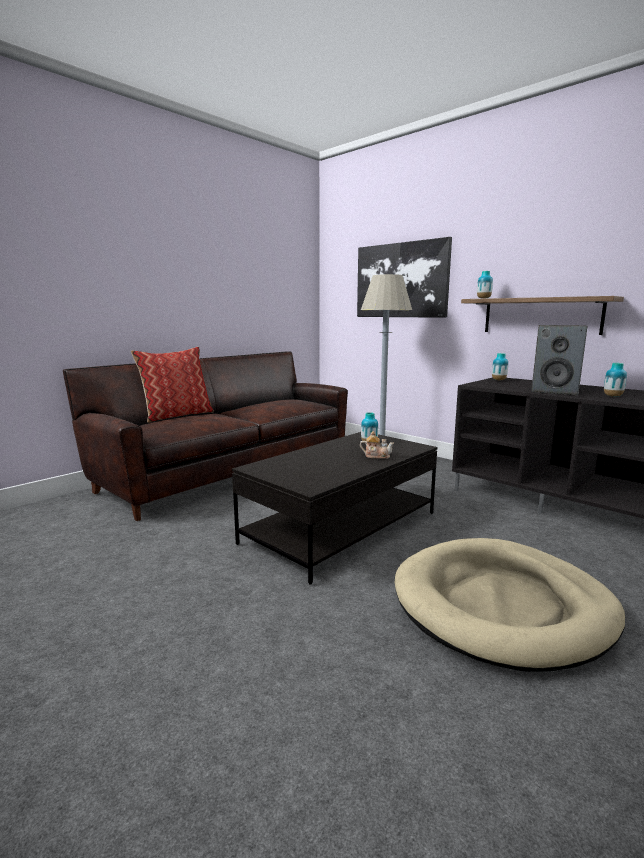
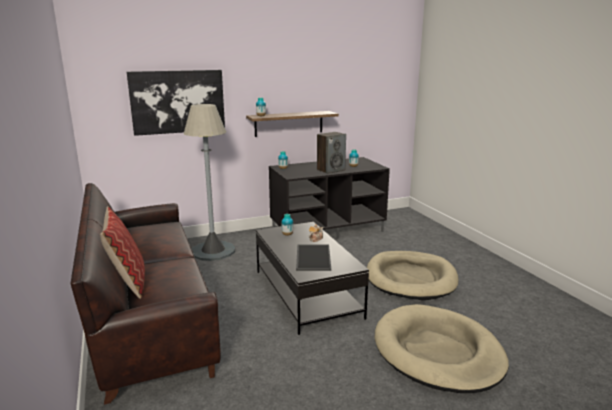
camera: 65 degrees left, 5 degrees up
(252, 682) = (437, 352): none -> beige dog bed
(314, 463) = (312, 257): none -> tray

